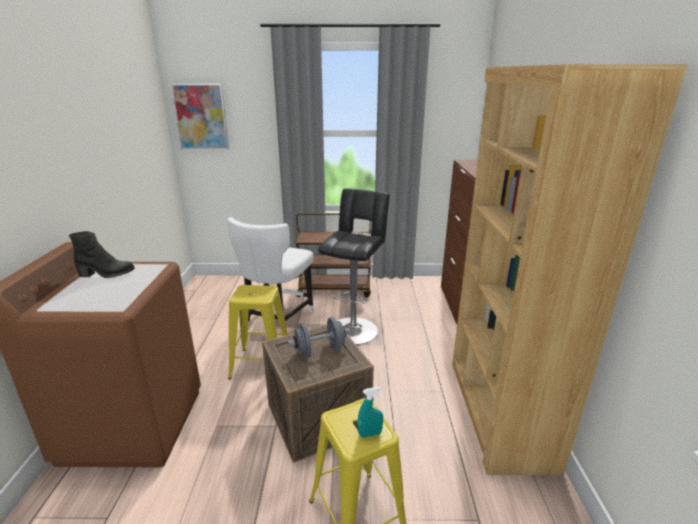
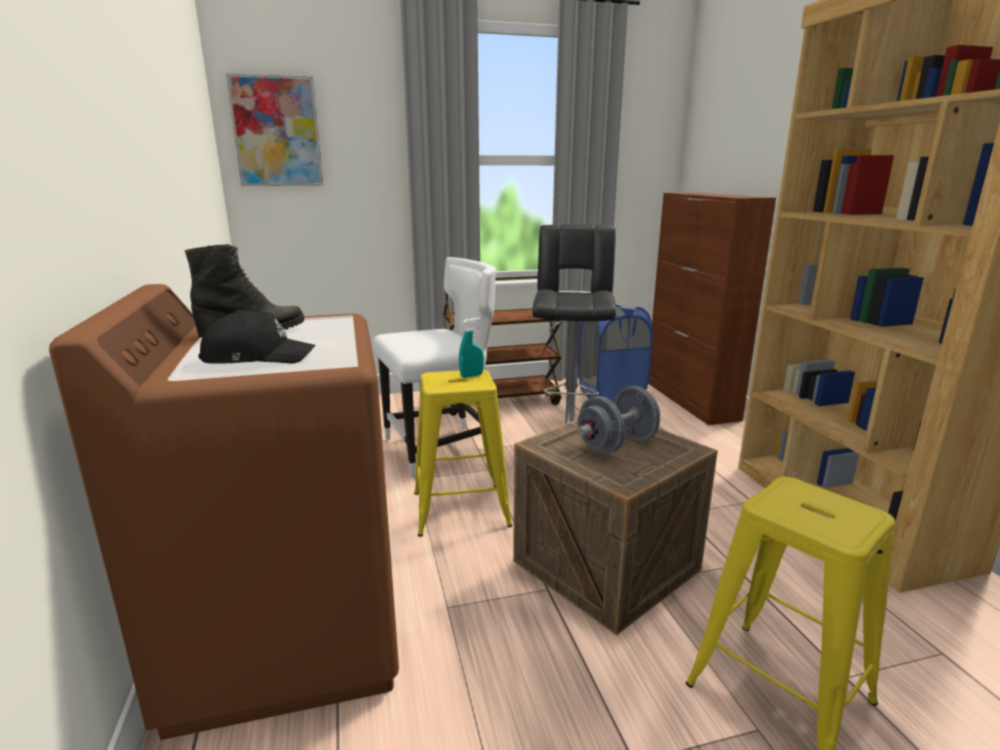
camera: 15 degrees left, 5 degrees down
(88, 297) = (257, 357): none -> black cap
(276, 320) = (441, 448): white chair -> white chair turned 120 degrees counterclockwise
(370, 434) = (847, 516): turquoise spray bottle -> turquoise spray bottle (471, 376)
(409, 293) = (611, 394): none -> blue laundry basket

